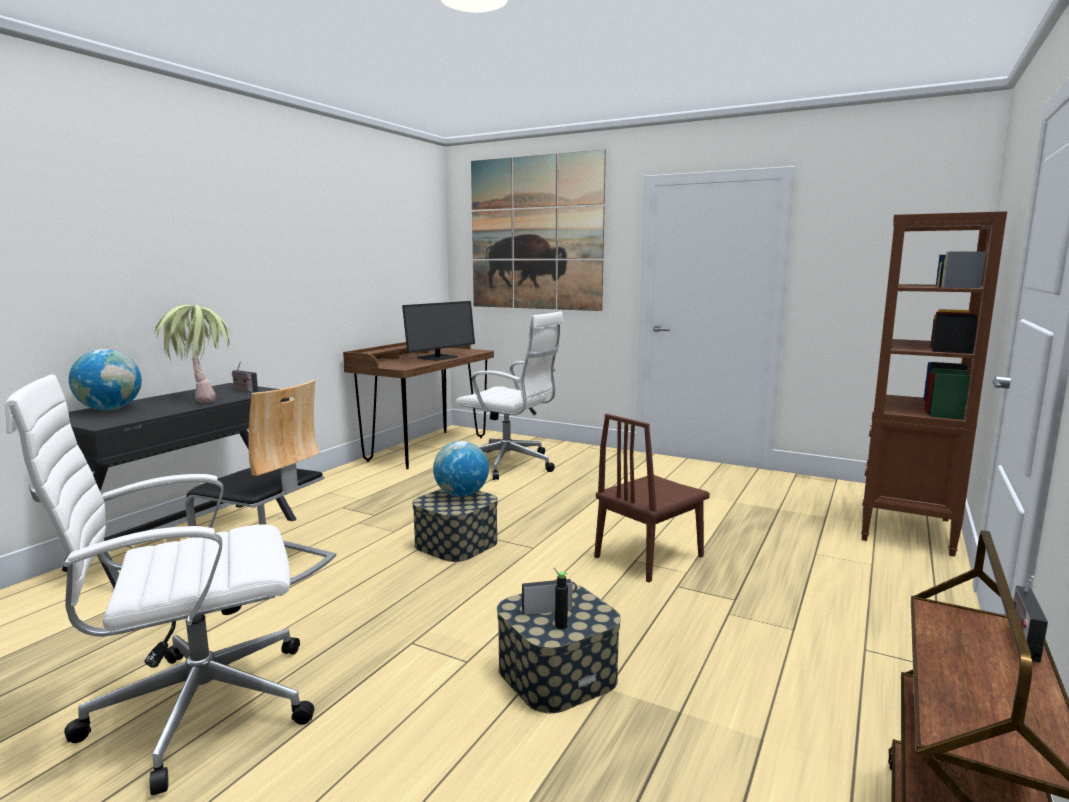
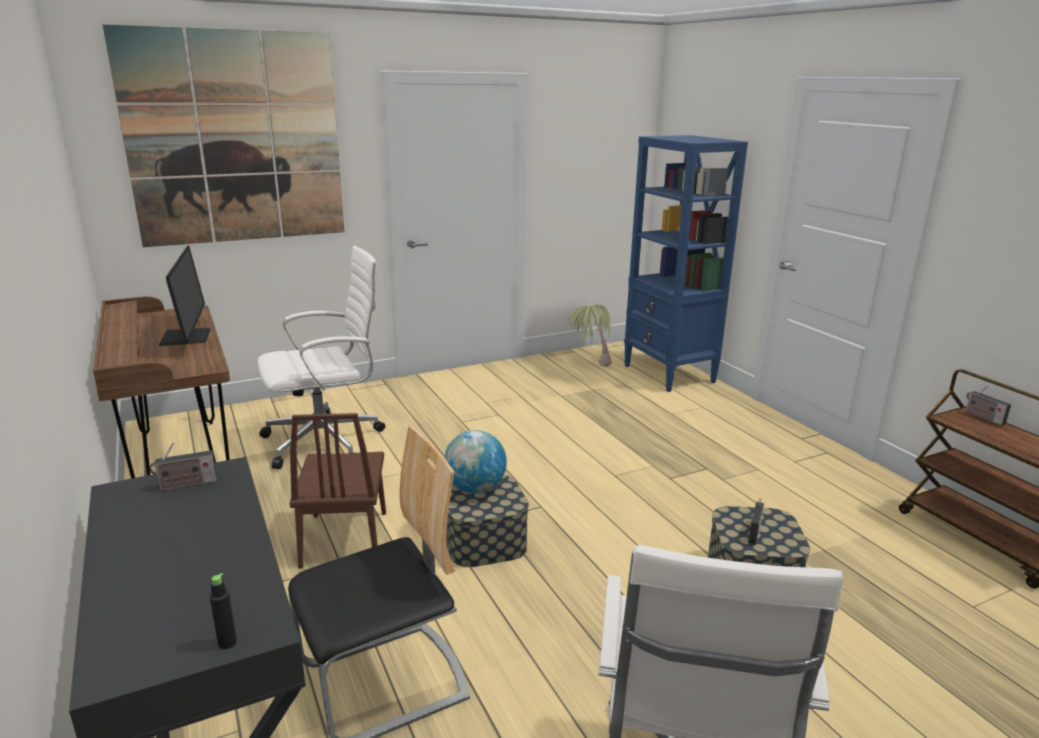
camera: 55 degrees left, 10 degrees up
(110, 409) = (137, 616): globe -> none
(202, 399) = (194, 525): potted plant -> potted plant (589, 365)
(561, 625) = (781, 536): black bottle -> black bottle (227, 643)
(649, 556) = (613, 467): brown chair -> brown chair (344, 538)
(906, 530) = (669, 374): brown bookcase -> blue bookcase

